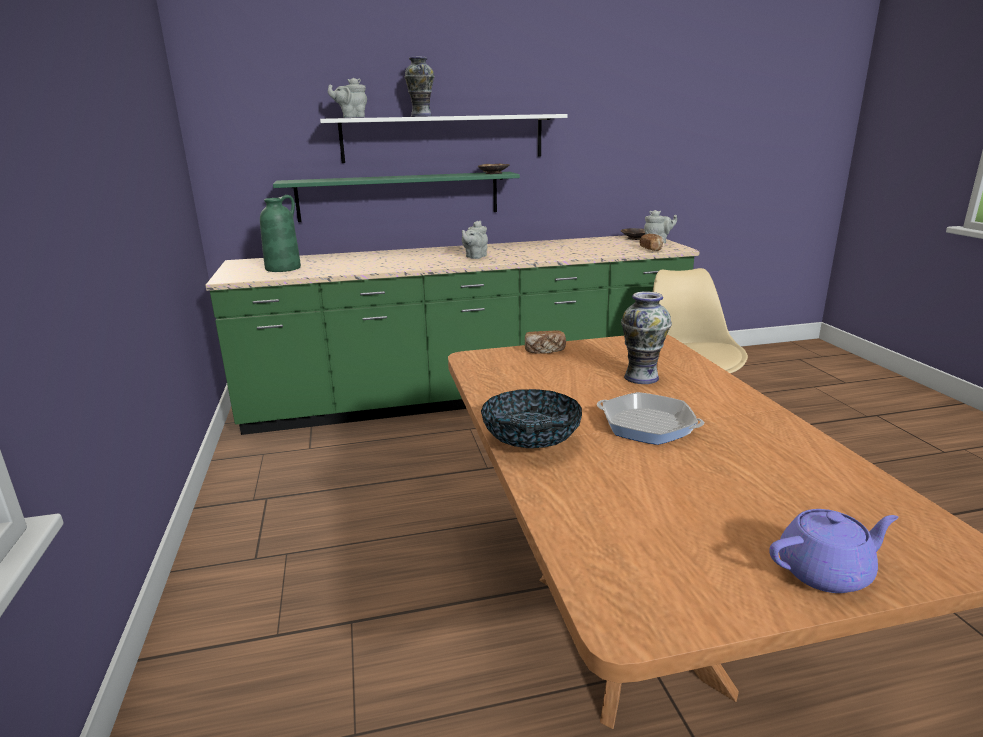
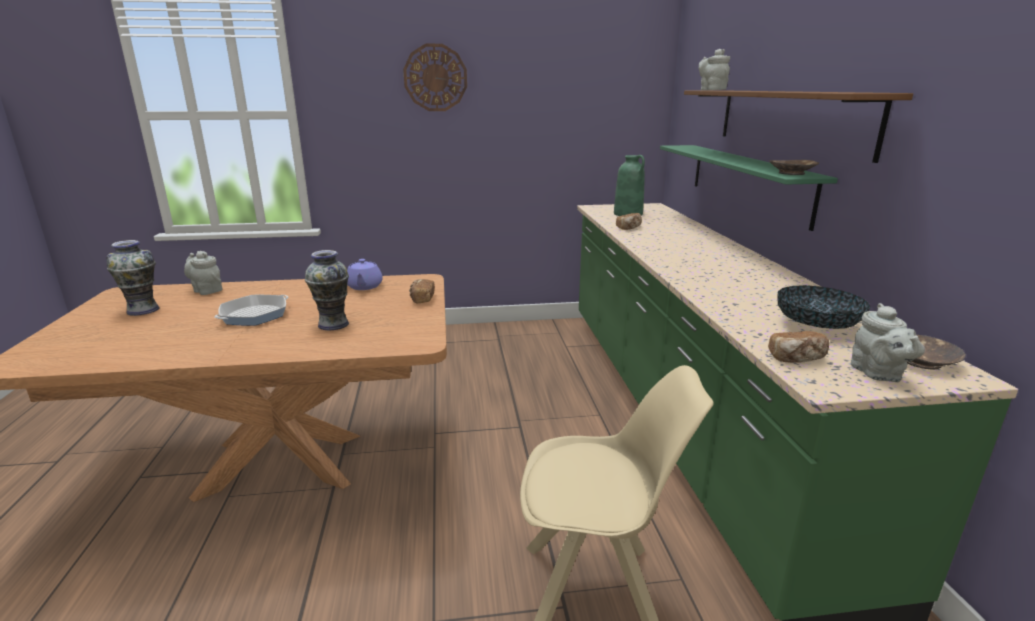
camera: 95 degrees right, 0 degrees up
(62, 96) = (435, 78): none -> wall clock
(353, 268) = (629, 228): none -> bread
(421, 116) = (752, 90): vase -> vase (143, 310)
(443, 138) = (789, 119): white shelf -> brown shelf
(475, 257) = (691, 260): grey teapot -> grey teapot (206, 290)
(531, 440) = (276, 287): bowl -> bowl (816, 326)
(825, 572) = (70, 328): purple teapot -> purple teapot (364, 287)

